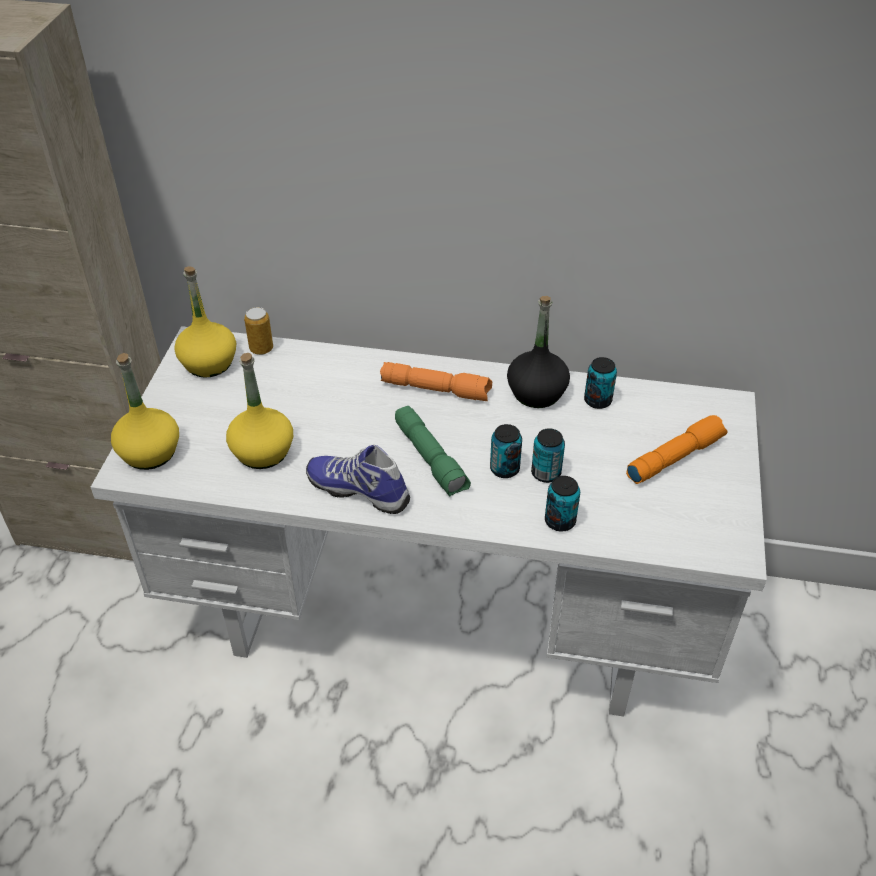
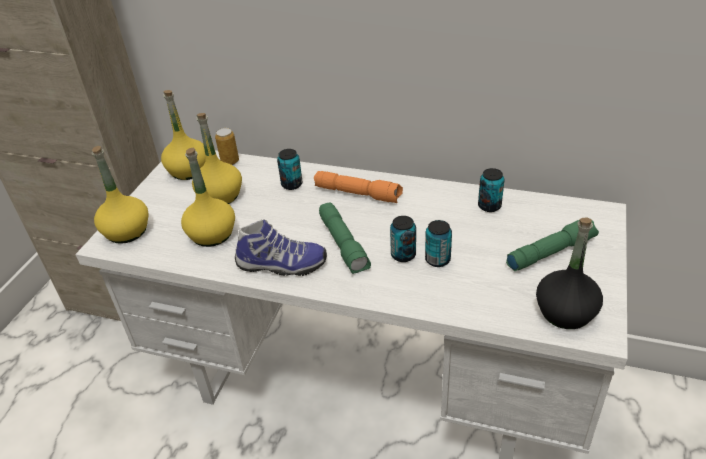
camera: 10 degrees right, 5 degrees down
(260, 398) = (220, 195): none -> yellow bottle
(359, 489) = (281, 265): shoe -> shoe turned 150 degrees clockwise
(536, 393) = (439, 198): black bottle -> black bottle (565, 312)
(560, 521) = (444, 298): can -> can (292, 184)
(674, 457) = (550, 251): orange flashlight -> green flashlight

